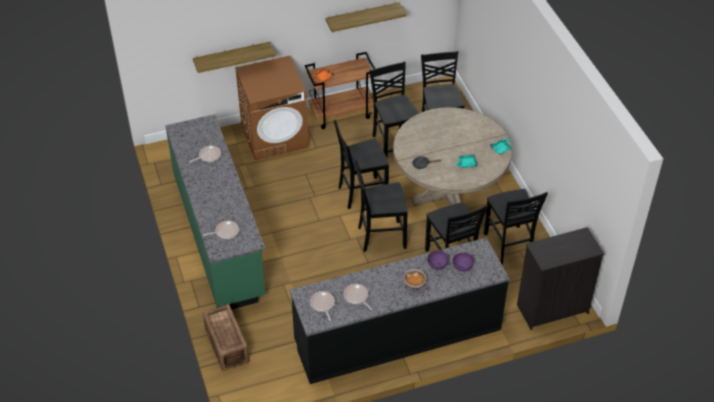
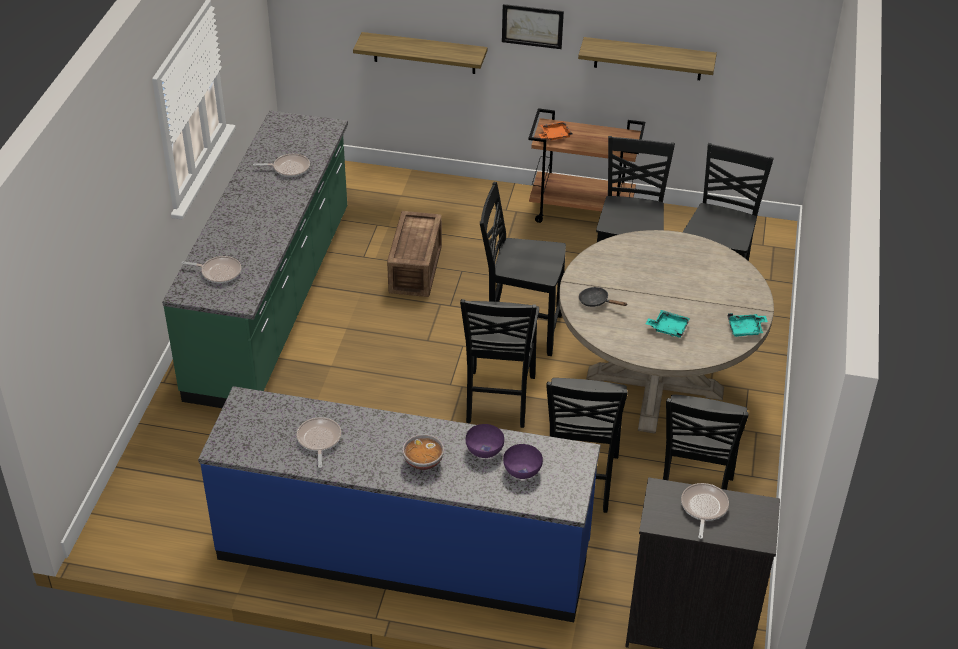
camera: 30 degrees right, 5 degrees down
(226, 346) = (151, 451): crate -> crate (414, 269)
(275, 137) = (460, 207): brown washing machine -> none
(295, 21) = (532, 26): none -> picture
(322, 304) = (259, 428): frying pan -> frying pan (703, 508)
(380, 237) = (498, 400): black chair -> black chair turned 105 degrees counterclockwise
(397, 336) = (404, 552): black counter -> blue counter

